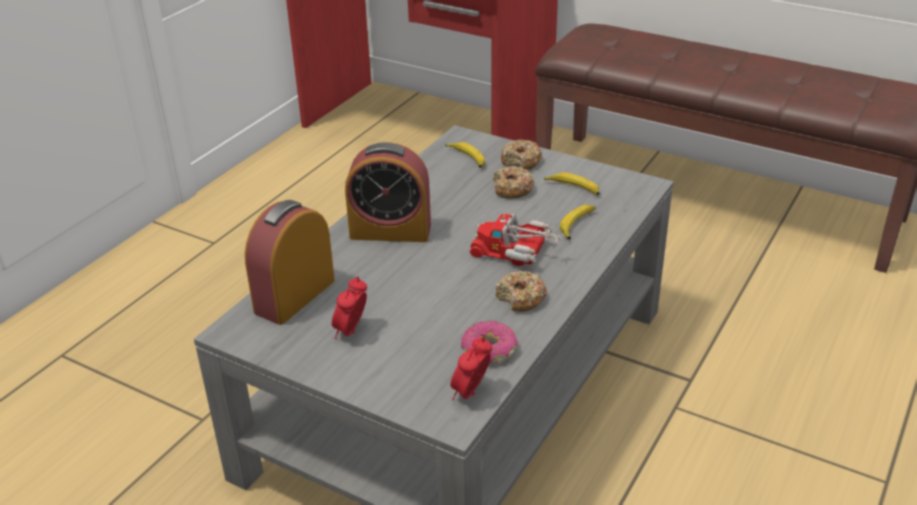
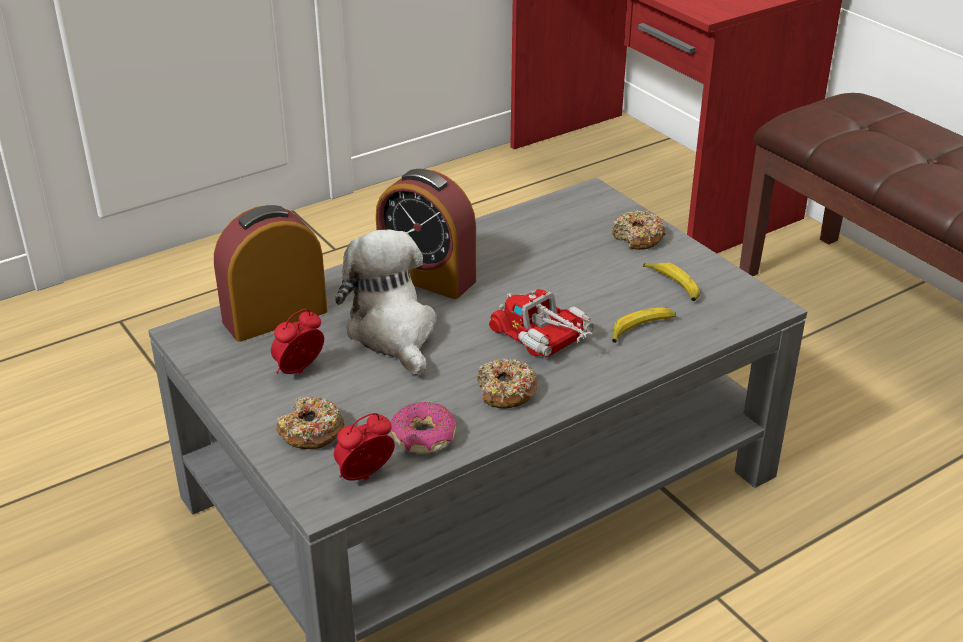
camera: 25 degrees right, 0 degrees up
(400, 280) = (393, 333): none -> plush toy
(467, 158) = (578, 219): banana -> none
(512, 189) = (600, 267): donut -> donut (311, 432)

